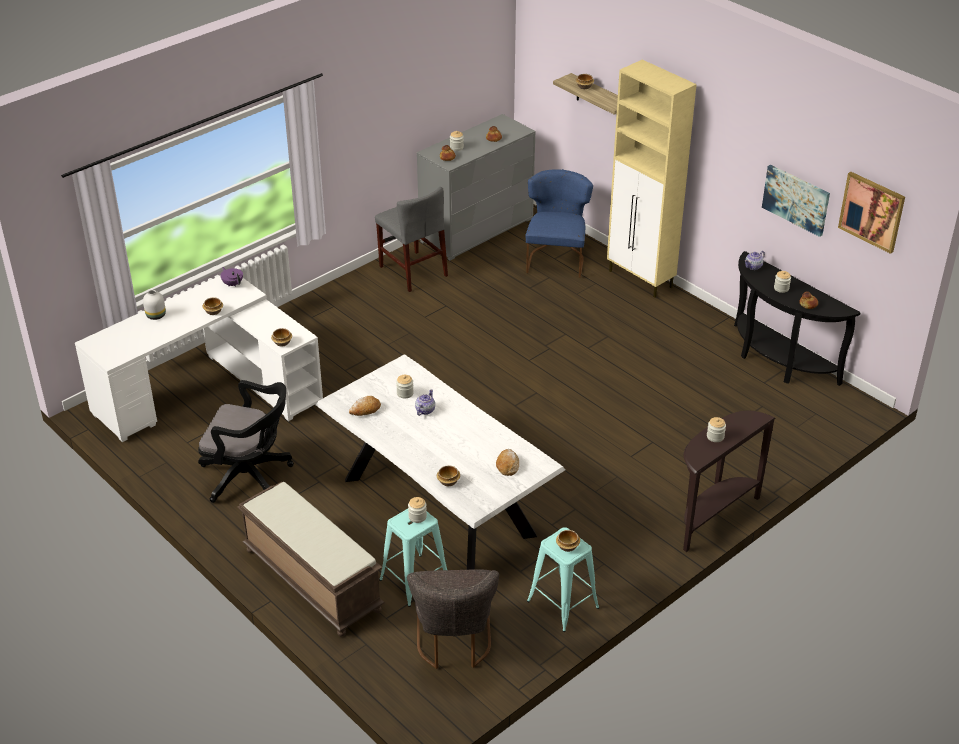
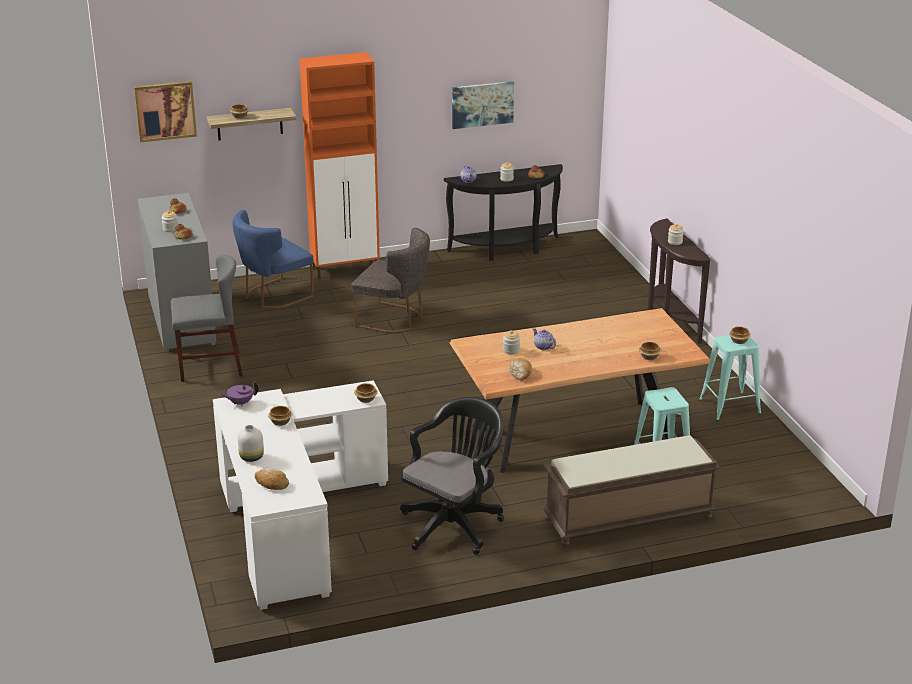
camera: 65 degrees left, 10 degrees down
(417, 517) = (663, 394): jar -> none
(439, 507) = (574, 433): white dining table -> brown dining table
(454, 643) = (748, 465): grey chair -> grey chair (394, 319)
(507, 465) = (645, 328): bread -> bread (271, 484)
(556, 259) = (273, 296): blue chair -> blue chair turned 75 degrees counterclockwise
(641, 279) = (346, 270): beige cabinet -> orange cabinet
(872, 211) = (552, 75): picture -> picture (165, 111)

